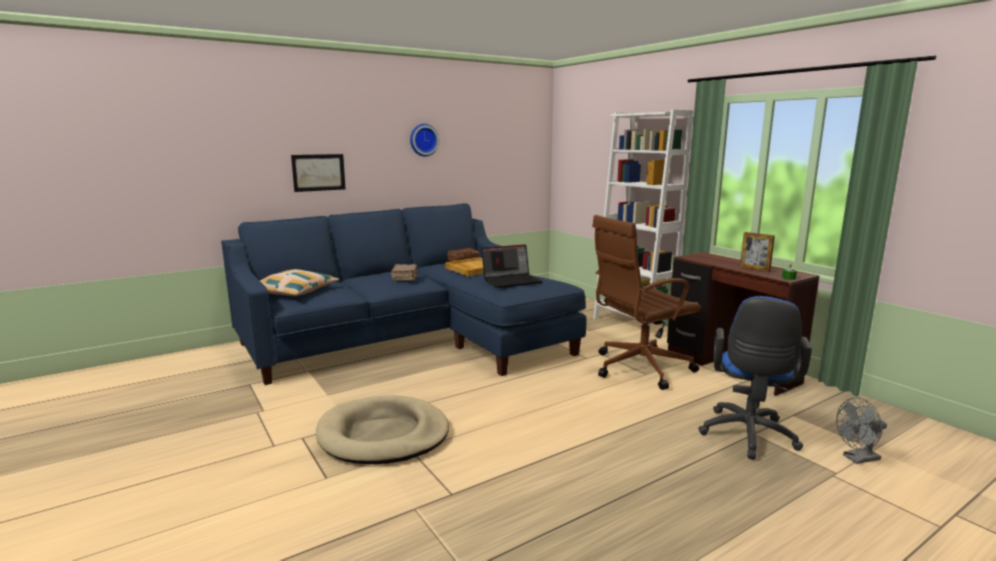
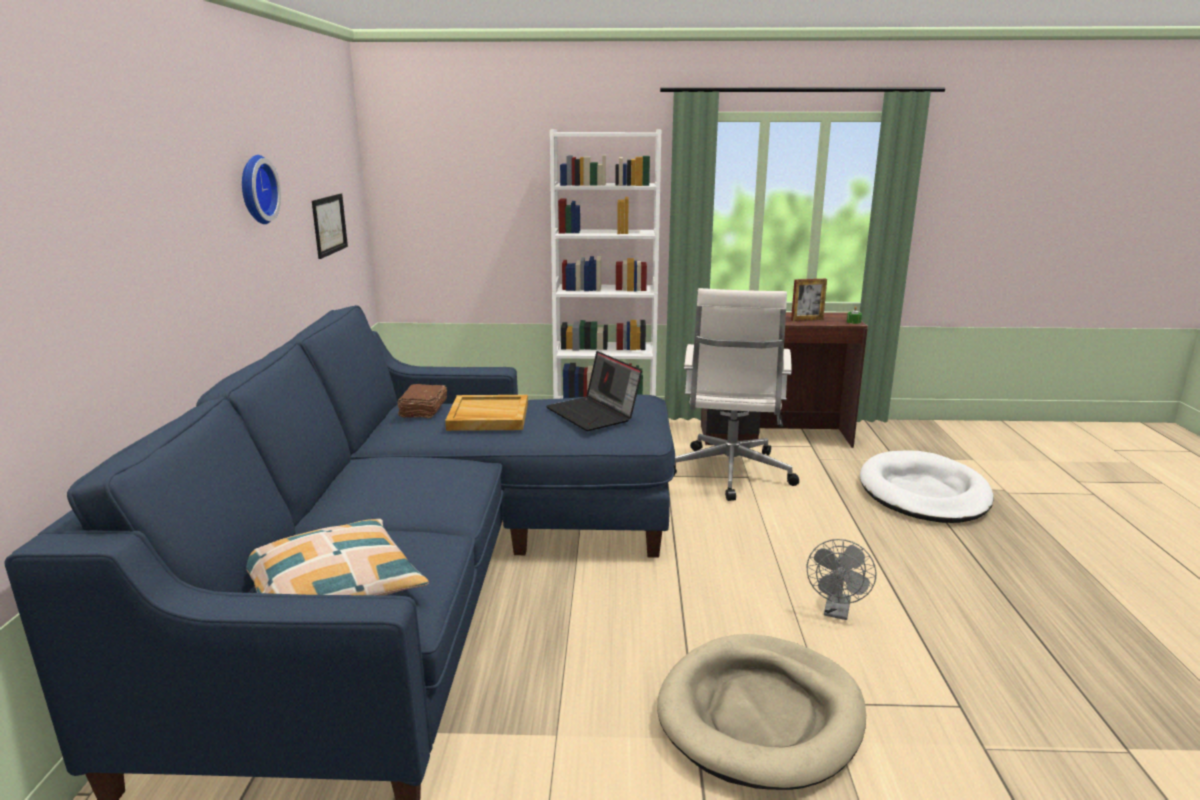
camera: 55 degrees left, 5 degrees up
(318, 172) = (134, 296): picture -> picture (329, 225)
(405, 278) = (431, 471): brown book -> none
(512, 281) = (594, 414): laptop -> laptop turned 135 degrees clockwise
(638, 368) = (729, 474): brown office chair -> white office chair
(747, 437) = (923, 493): blue office chair -> white dog bed
(857, 459) = (985, 472): grey fan -> grey fan (837, 612)

